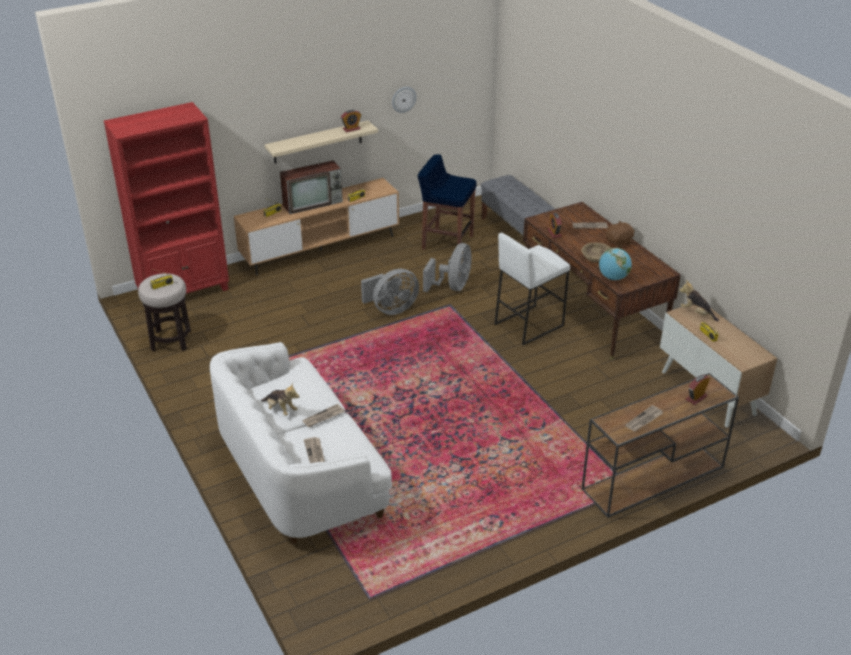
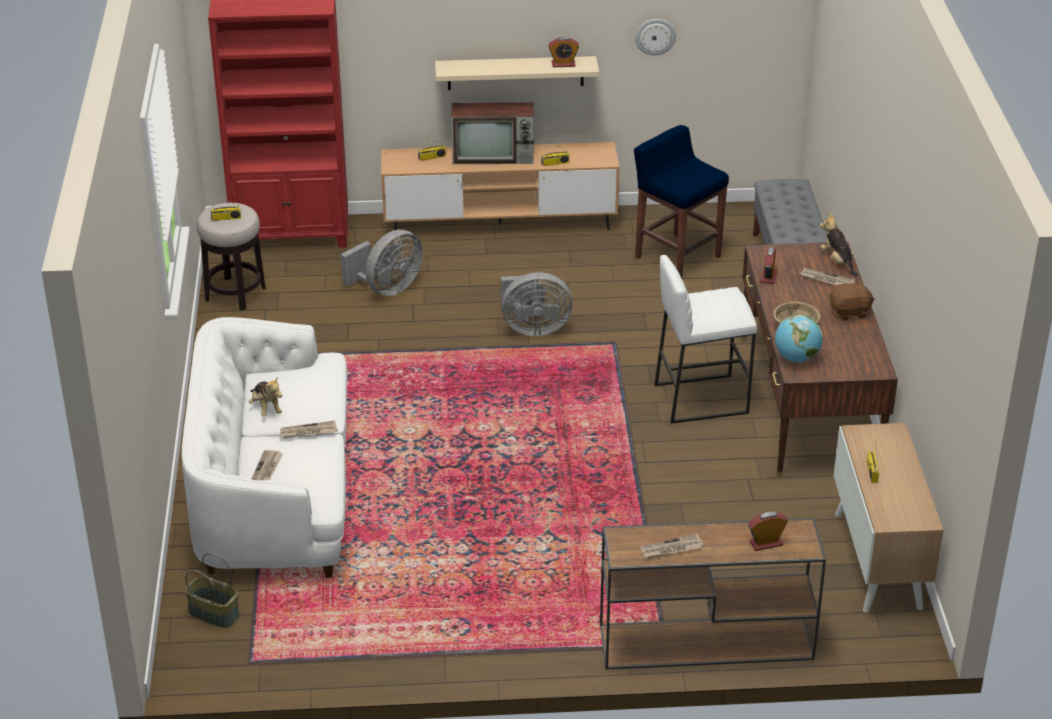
camera: 25 degrees right, 0 degrees up
(317, 571) = (215, 613): none -> basket
(452, 287) = (637, 319): grey fan -> grey fan (387, 289)
(696, 313) = (882, 438): plush toy -> plush toy (837, 261)

